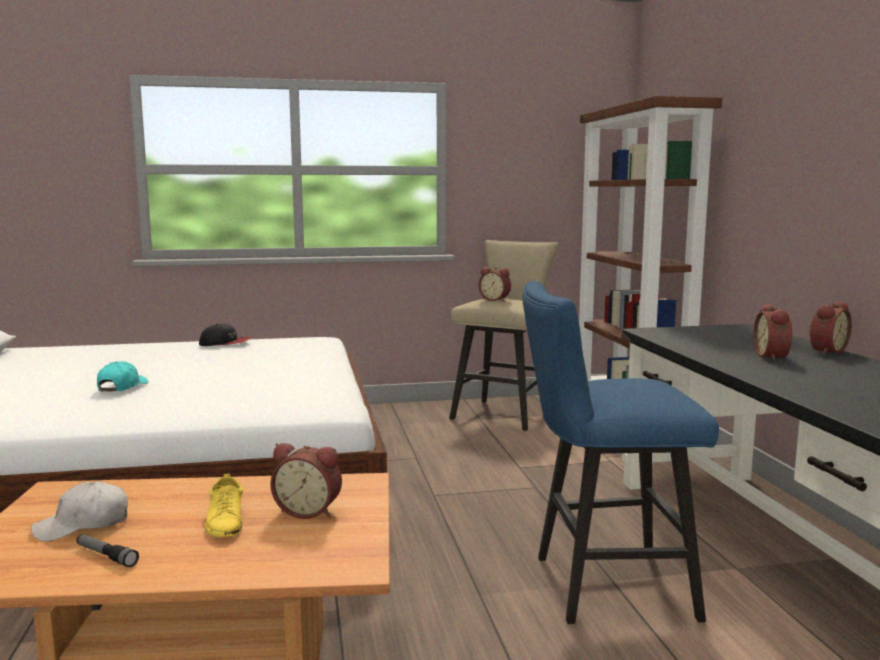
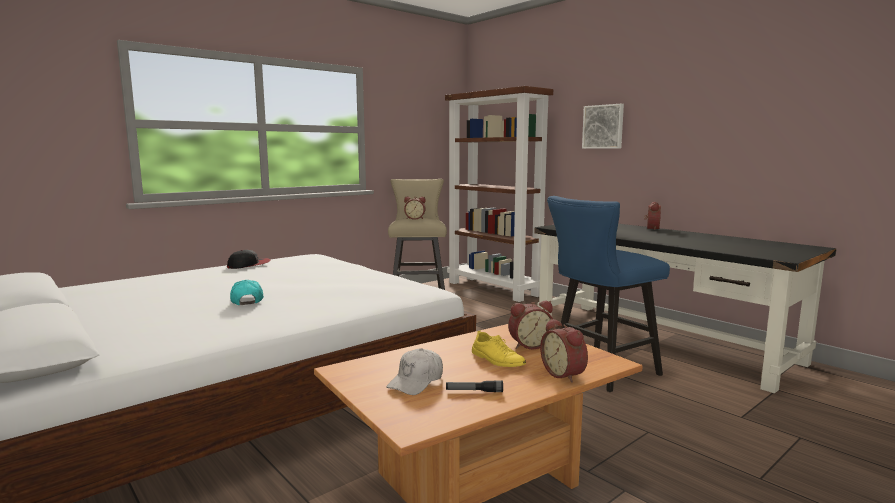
camera: 30 degrees left, 0 degrees up
(773, 357) = (639, 233): alarm clock -> alarm clock (565, 374)
(785, 161) = (603, 127): none -> picture

